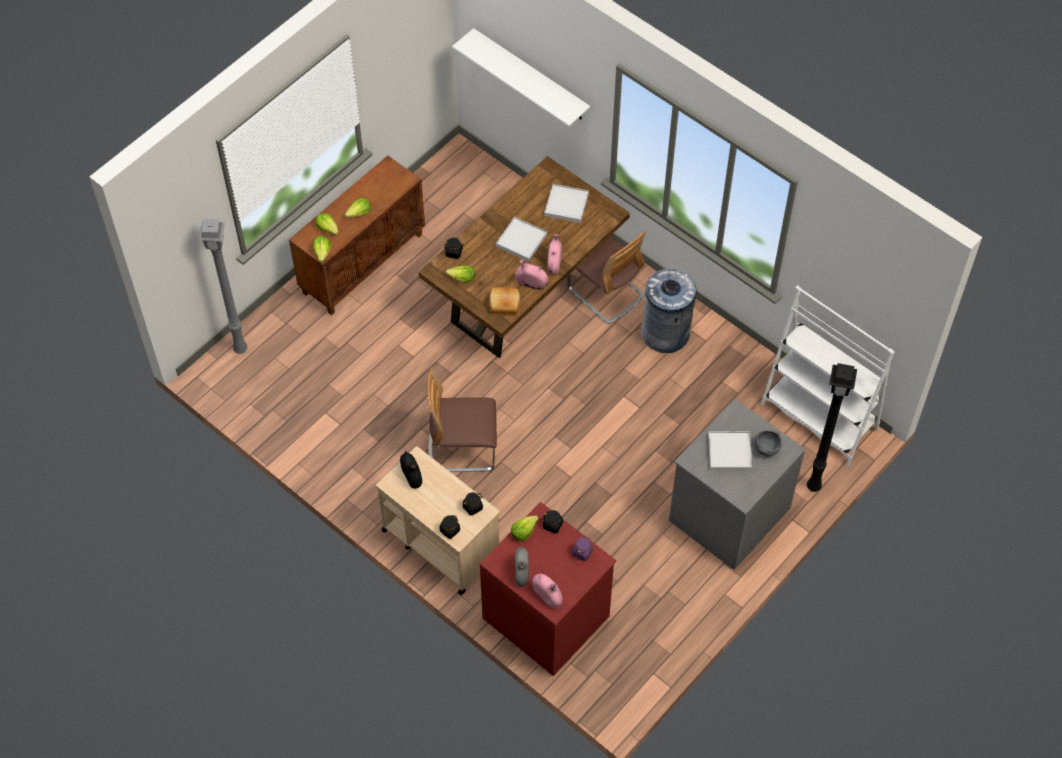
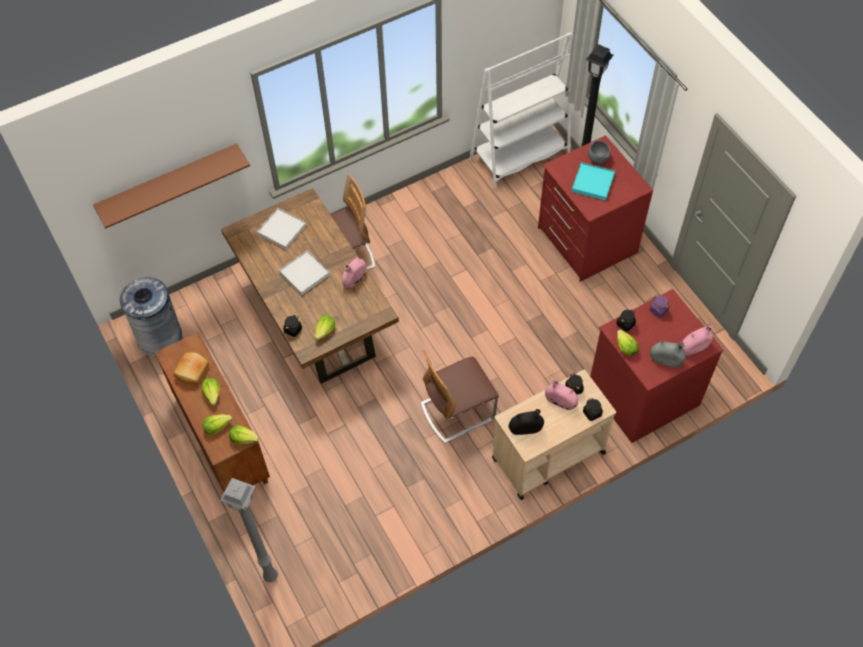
camera: 70 degrees left, 0 degrees up
(462, 448) = (457, 411): chair -> chair turned 45 degrees clockwise
(504, 305) = (369, 306): bread -> bread (193, 372)
(531, 75) = (169, 182): white shelf -> brown shelf
(554, 263) = (341, 256): pink vase -> pink vase (560, 402)
(665, 333) = (401, 230): grey trash can -> grey trash can (160, 337)
(728, 513) = (586, 240): grey dresser -> red dresser
(729, 452) = (593, 183): white tray -> turquoise tray

